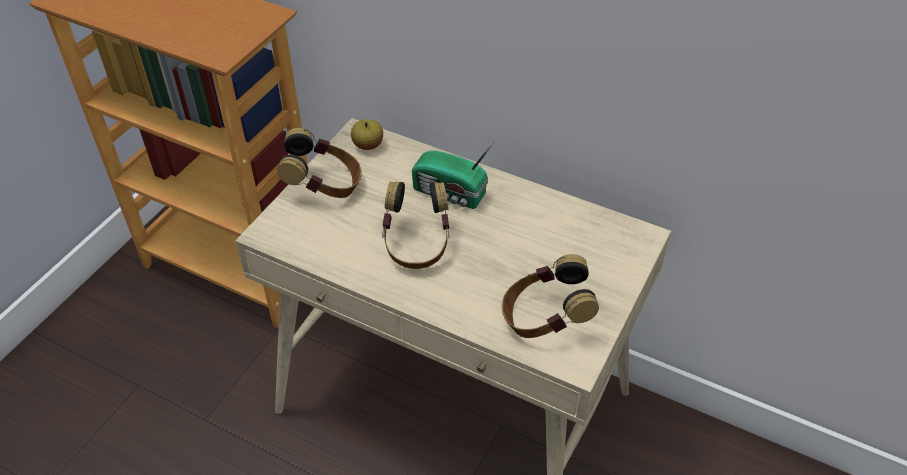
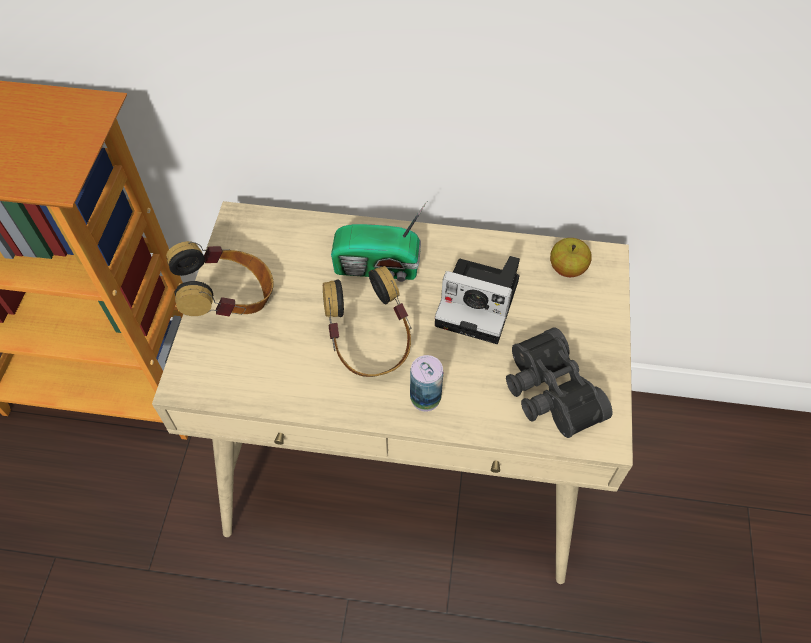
camera: 20 degrees left, 10 degrees up
(368, 145) = (258, 232): apple -> apple (567, 268)
(442, 295) = (425, 398): none -> can
(521, 240) = (481, 303): none -> camera
(544, 319) = (547, 393): headphones -> black binoculars

